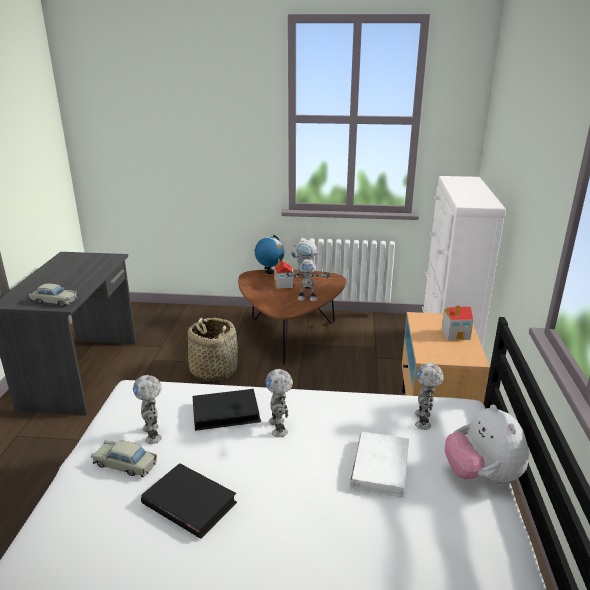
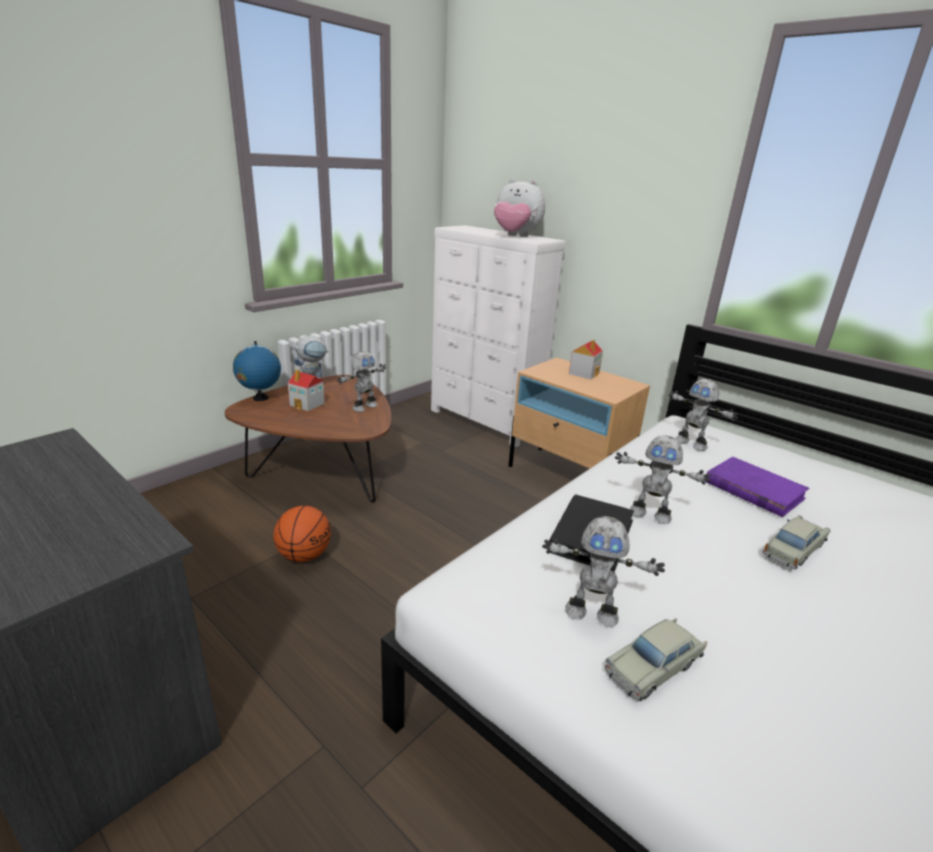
camera: 55 degrees left, 0 degrees up
(54, 301) = (106, 550): beige toy car -> beige toy car (793, 549)
(189, 503) = (772, 634): black book -> none
(213, 370) = (304, 555): basket -> basketball
(380, 466) = (753, 490): white book -> purple book
(481, 476) = (785, 456): plush toy -> plush toy (515, 236)

